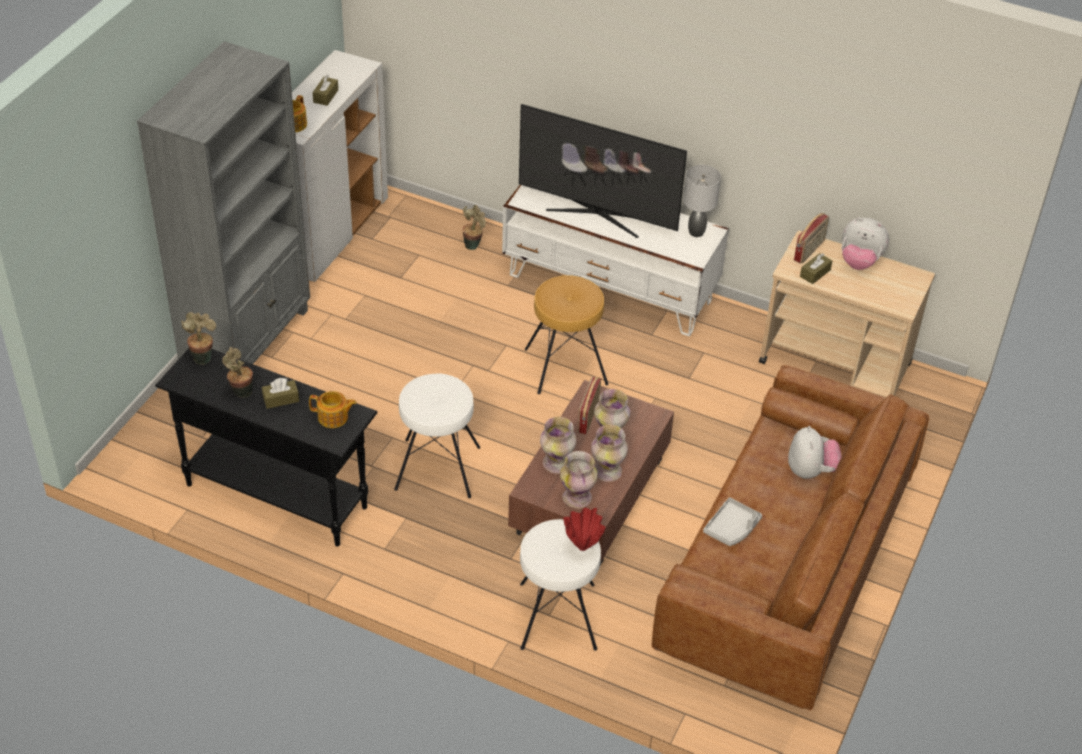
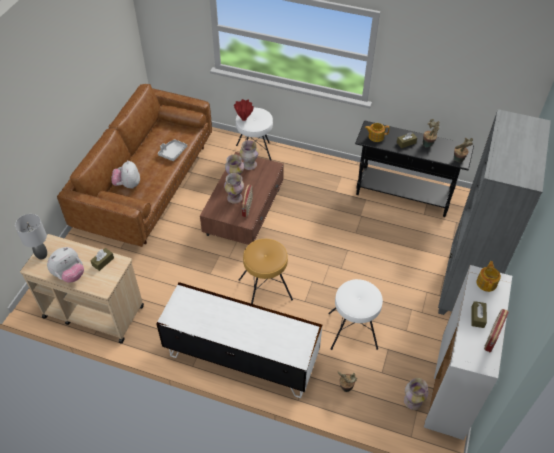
camera: 175 degrees right, 5 degrees up
(437, 467) = (326, 218): white stool -> white stool (352, 331)
(557, 464) = (261, 180): vase -> vase (412, 401)
(597, 214) = (252, 324): television -> none
(696, 232) = (180, 316): grey table lamp -> grey table lamp (41, 255)
(809, 251) = (103, 280): radio -> radio (492, 337)
(859, 262) = (69, 275): plush toy -> plush toy turned 120 degrees clockwise

